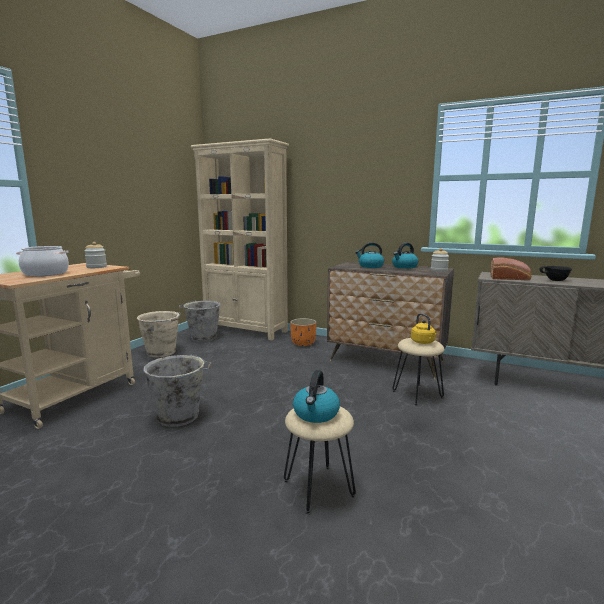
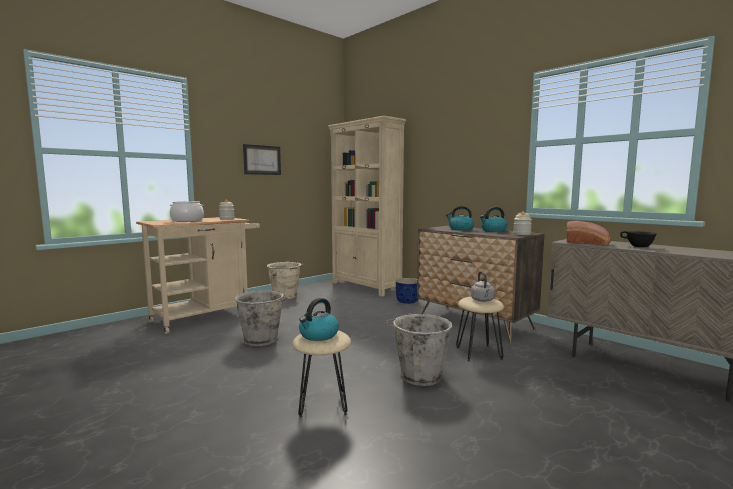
camera: 20 degrees right, 5 degrees down
(117, 187) = (262, 160): none -> picture
(202, 338) = (325, 289): grey bucket -> grey bucket (419, 376)
(303, 343) = (407, 301): orange planter -> blue planter
(423, 342) = (482, 300): yellow kettle -> grey kettle

